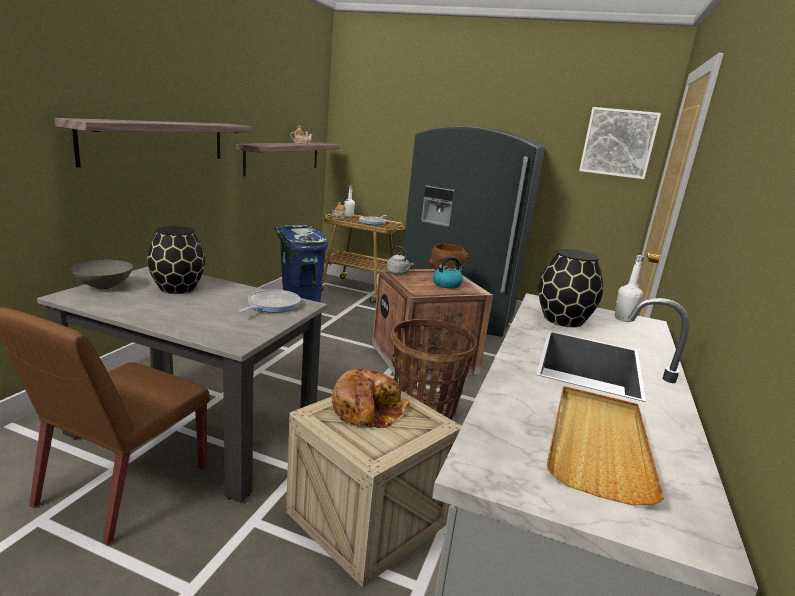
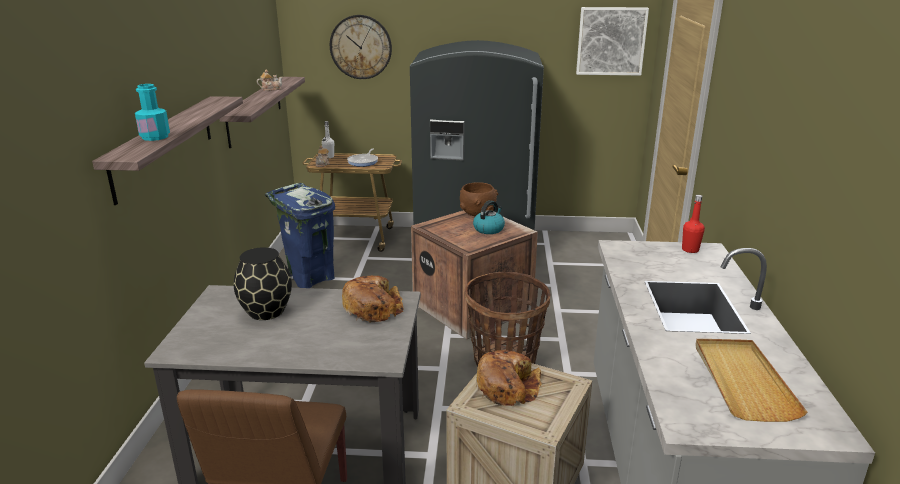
camera: 15 degrees left, 5 degrees up
(104, 286) = (193, 329): grey bowl -> none
(132, 121) = (155, 137): none -> turquoise bottle
(271, 305) = (373, 308): frying pan -> bread
(390, 125) = (361, 47): none -> wall clock
(398, 273) = (433, 226): grey kettle -> none
(562, 320) = (646, 265): black vase -> none
(623, 318) = (690, 250): white bottle -> red bottle

